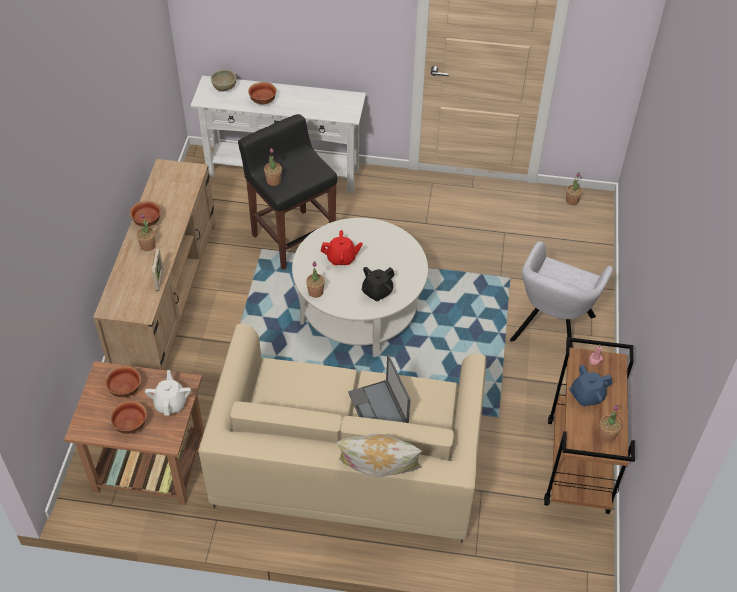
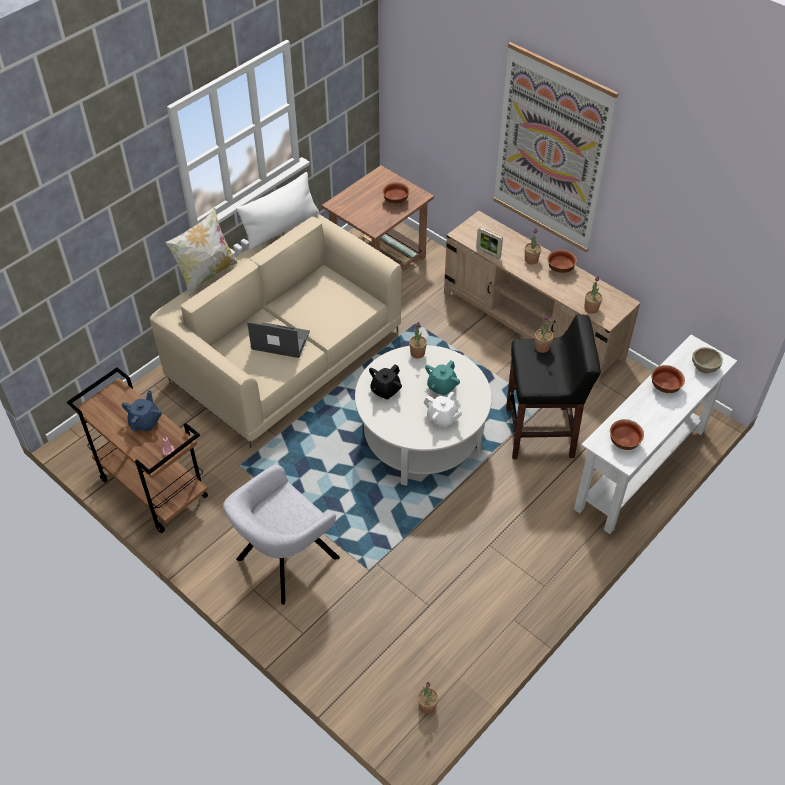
camera: 125 degrees right, 0 degrees up
(90, 162) = (551, 151): none -> picture
(130, 424) = (364, 193): bowl -> bowl (624, 442)
(171, 403) = (364, 216): white teapot -> white teapot (442, 418)
(255, 454) = (281, 228): none -> white pillow
(341, 258) = (441, 387): red teapot -> turquoise teapot
(377, 292) = (385, 390): black teapot -> black teapot turned 135 degrees counterclockwise
(551, 331) = (284, 561): grey armchair -> grey armchair turned 105 degrees counterclockwise
(607, 435) = (105, 411): potted plant -> potted plant (591, 308)

